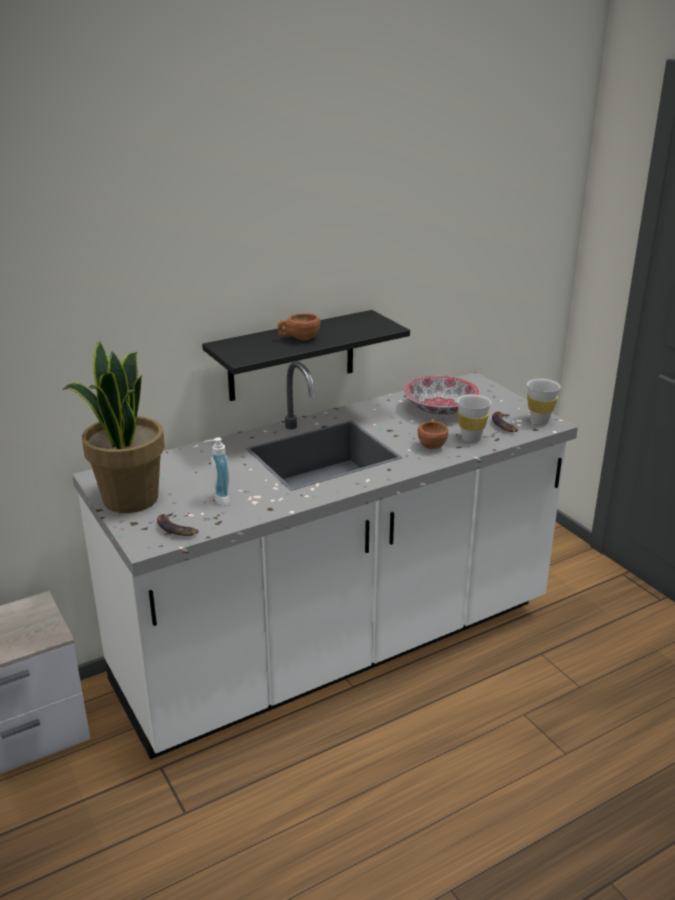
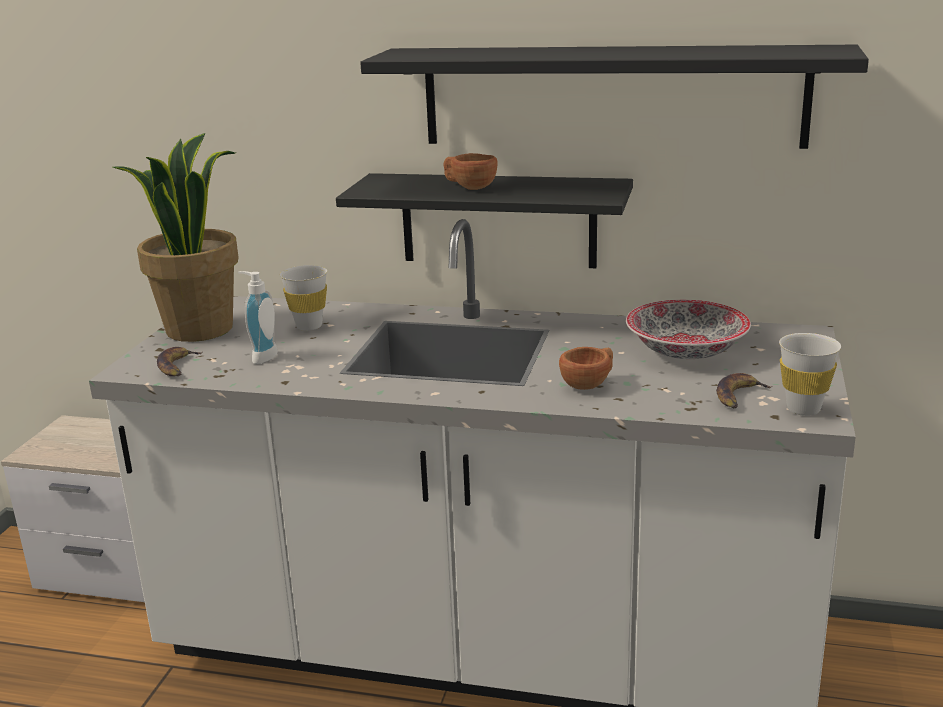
camera: 45 degrees right, 5 degrees down
(360, 259) = (611, 96): none -> black shelf
(471, 438) = (655, 395): white cup -> white cup (309, 326)

